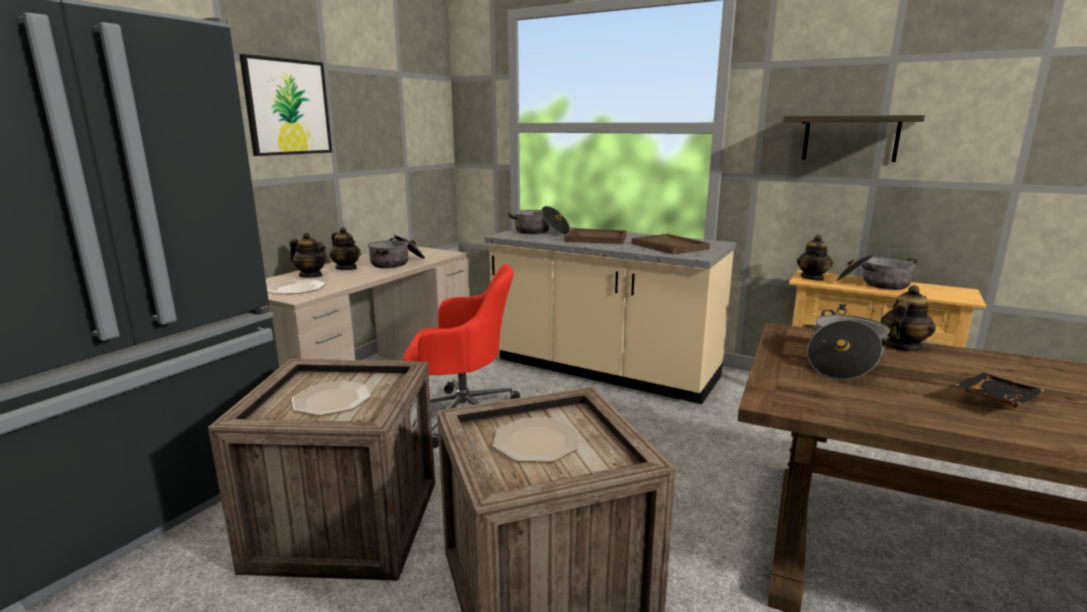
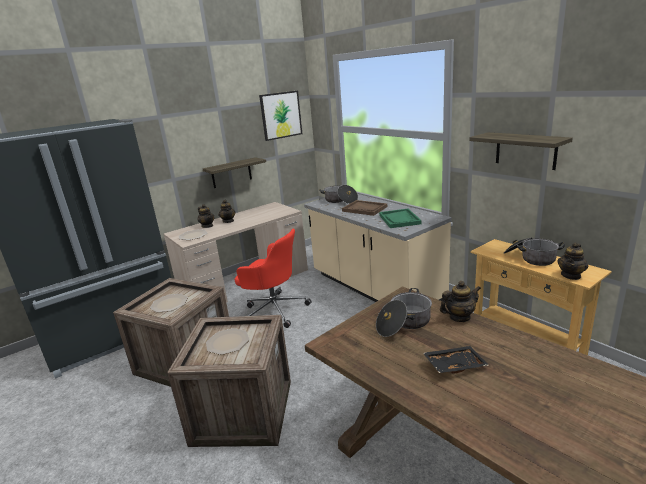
camera: 25 degrees right, 5 degrees up
(287, 107) = (196, 136): picture -> picture (281, 115)
(340, 186) = (231, 173): none -> shelf
(397, 263) = (256, 218): cooking pot -> none
(669, 246) = (399, 219): brown tray -> green tray
(812, 278) = (492, 248): teapot -> teapot (571, 275)

